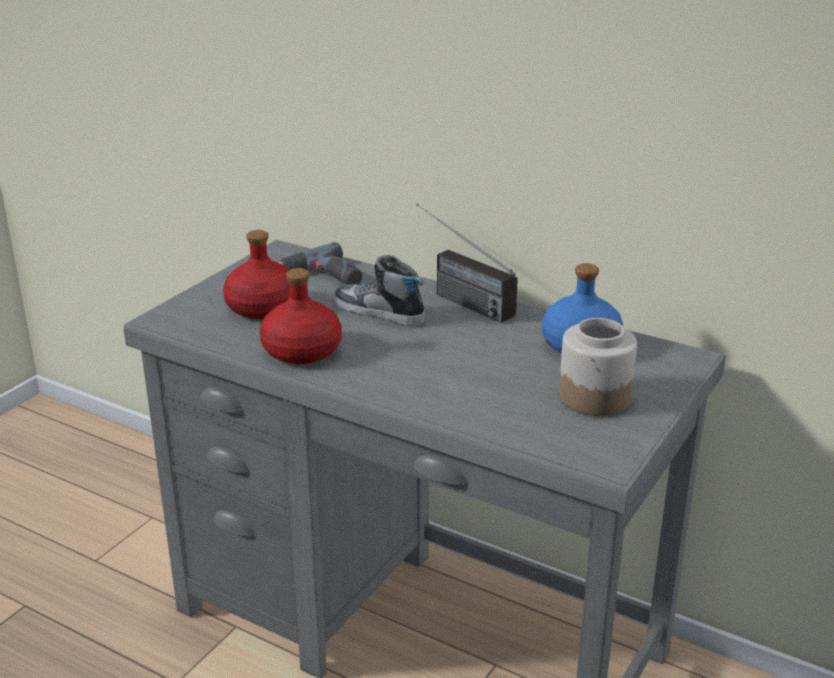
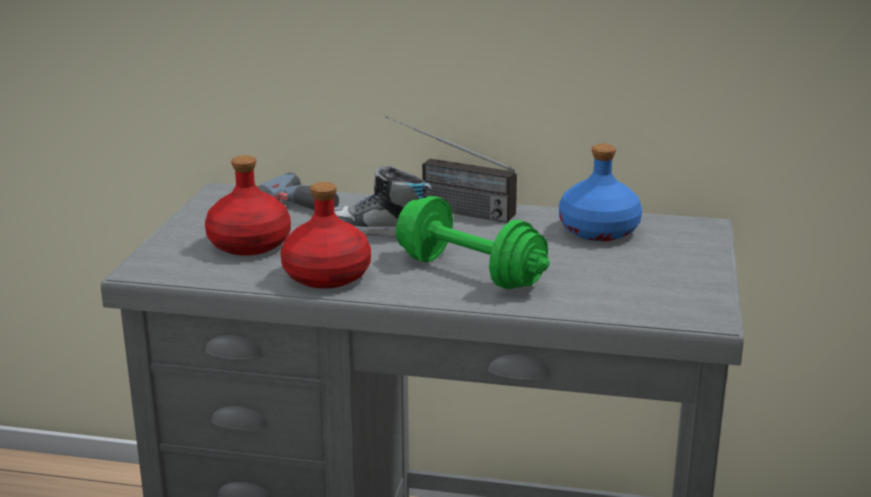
camera: 20 degrees left, 5 degrees down
(426, 369) = (470, 272): none -> green dumbbell
(595, 397) = (649, 270): jar -> none

